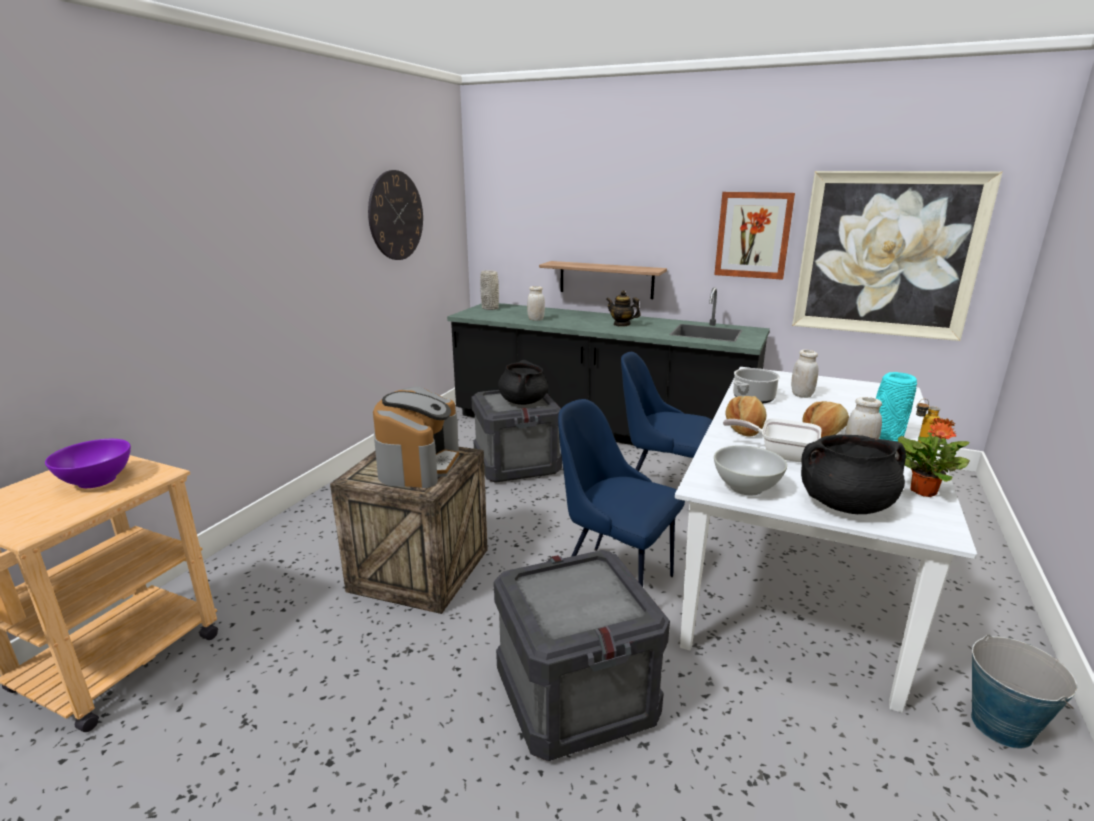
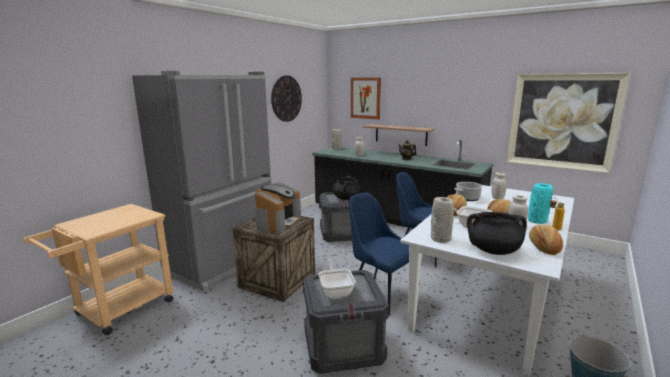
camera: 10 degrees right, 5 degrees down
(96, 481) = (124, 216): purple bowl -> none
(307, 541) = (224, 262): none -> grey fridge
(565, 600) = (336, 290): none -> frying pan
(746, 488) = (441, 239): white bowl -> grey vase
(753, 235) = (483, 110): picture -> picture (365, 98)
(923, 491) = (544, 247): potted plant -> bread

